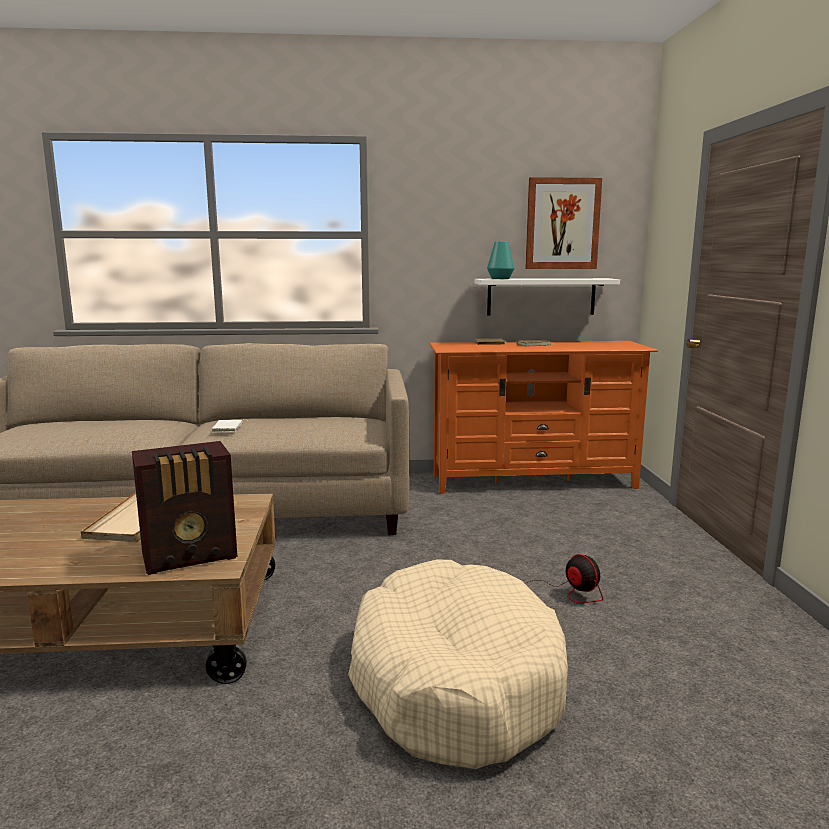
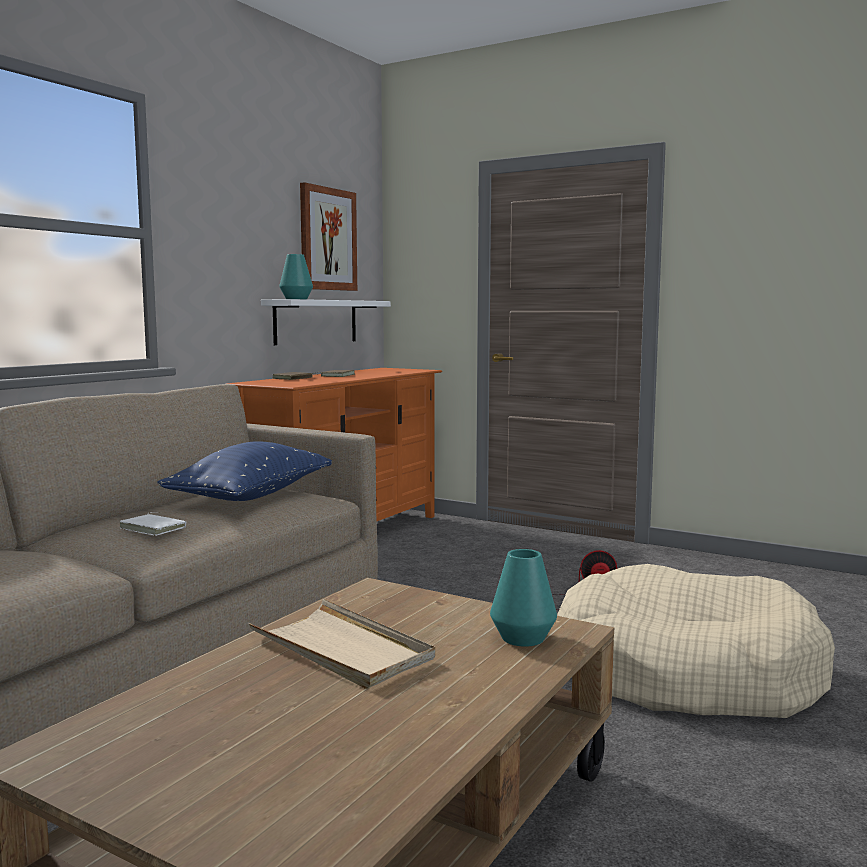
camera: 55 degrees left, 5 degrees down
(192, 556) = (522, 638): radio -> turquoise vase
(325, 424) = (251, 496): none -> blue pillow

